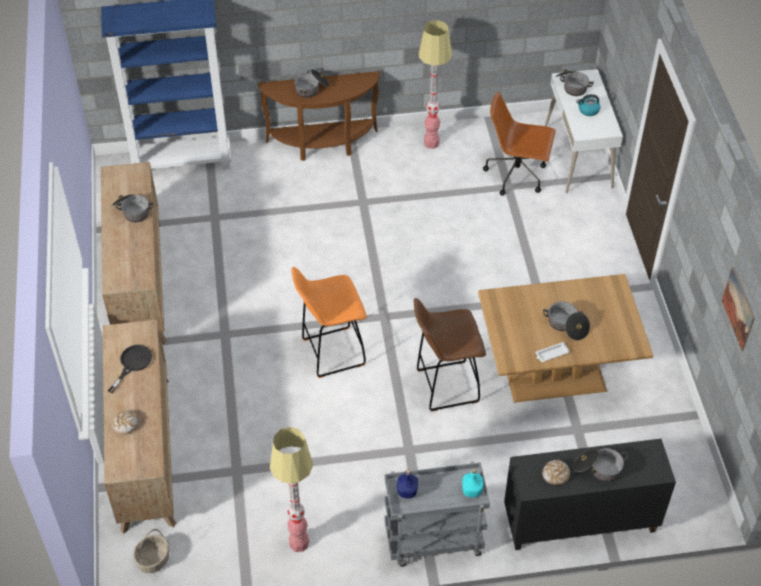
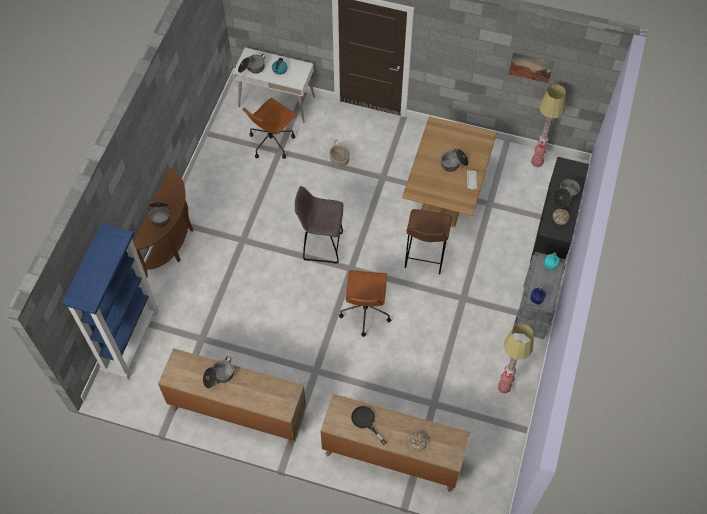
camera: 65 degrees left, 10 degrees up
(153, 560) = (480, 478): basket -> basket (340, 160)
(331, 352) = (365, 311): orange stool -> brown office chair
(399, 276) = (321, 246): none -> grey stool
(431, 143) = (212, 177): floor lamp -> floor lamp (537, 162)

